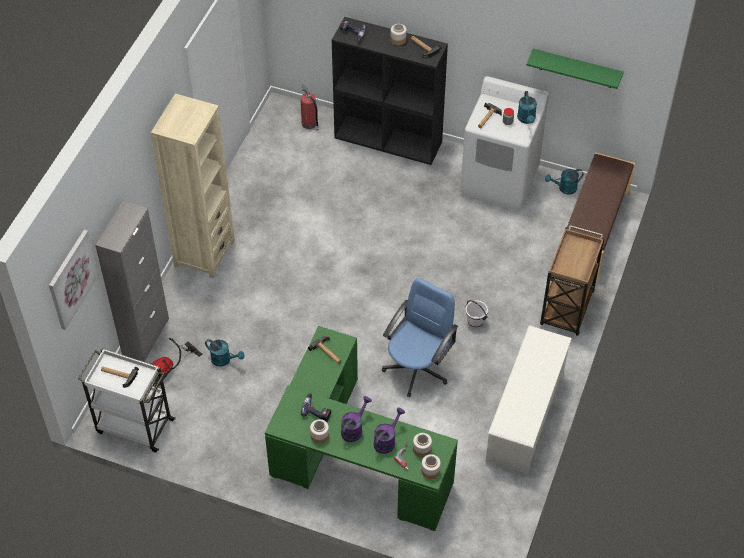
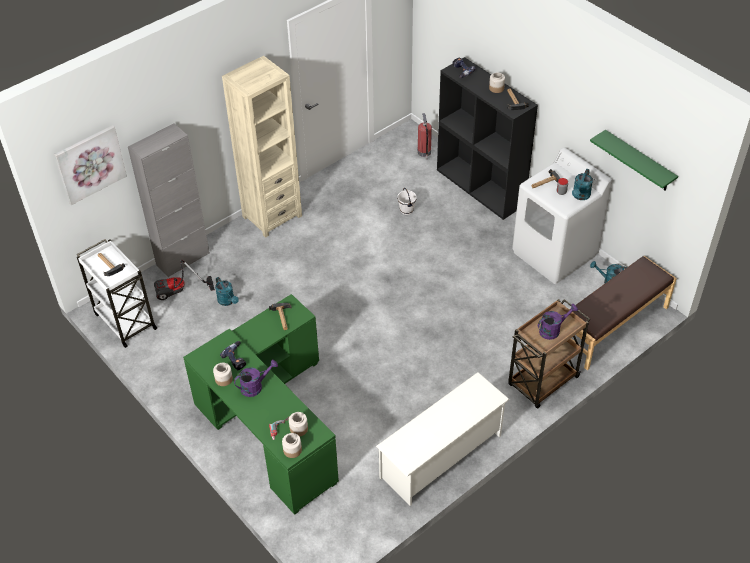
camera: 30 degrees right, 5 degrees down
(386, 440) = (275, 408): purple watering can -> purple watering can (553, 330)
(417, 368) = (376, 374): blue office chair -> none
(475, 322) = (453, 358): white bucket -> white bucket (407, 210)

